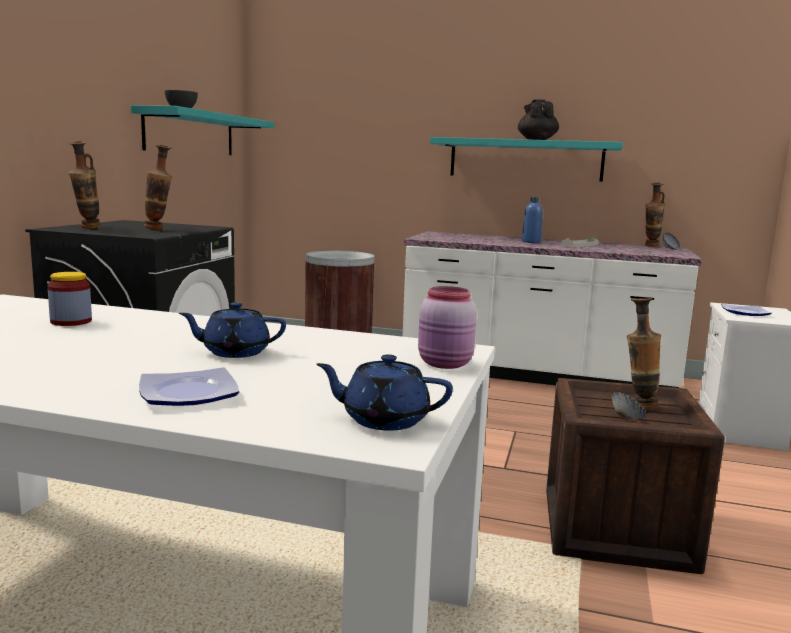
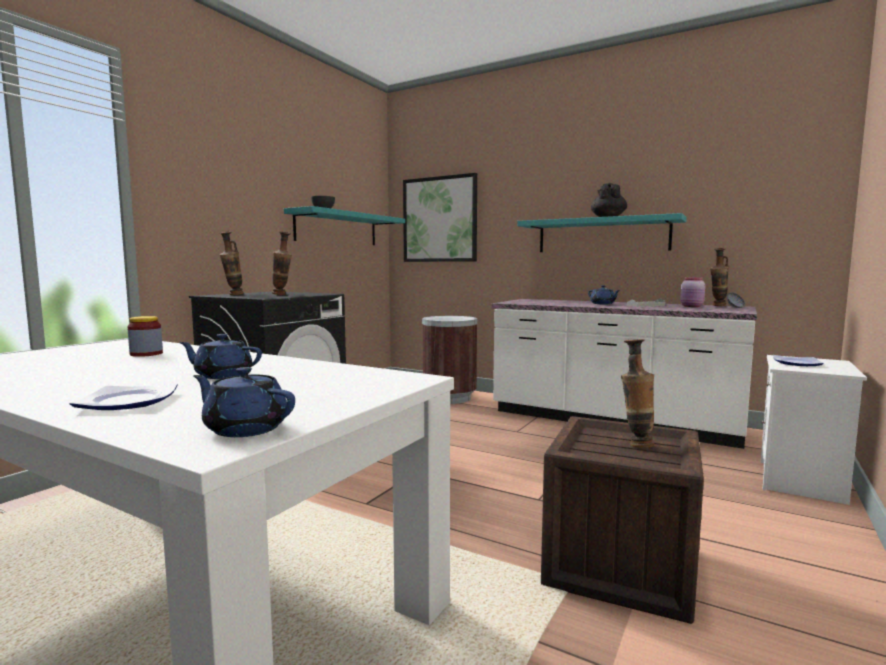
camera: 15 degrees right, 5 degrees down
(319, 125) = (439, 219): none -> picture
(445, 364) = (382, 389): pink jar -> pink jar (692, 306)
(531, 242) = (603, 304): blue bottle -> blue teapot
(627, 419) = (613, 455): bowl -> none

